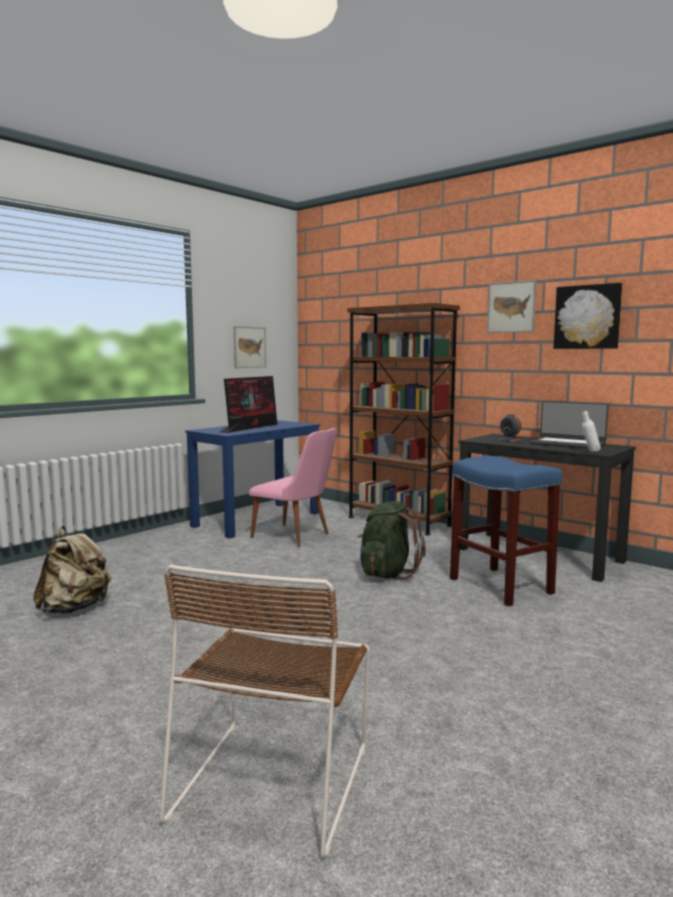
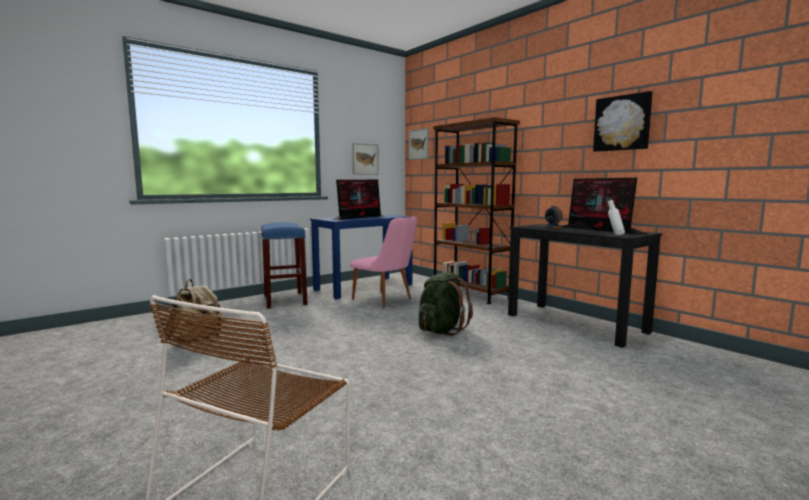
camera: 10 degrees right, 0 degrees up
(499, 585) = (530, 345): blue stool -> blue stool (284, 300)
(511, 307) = (560, 119): picture -> picture (418, 144)
(568, 444) = (601, 230): laptop -> monitor

